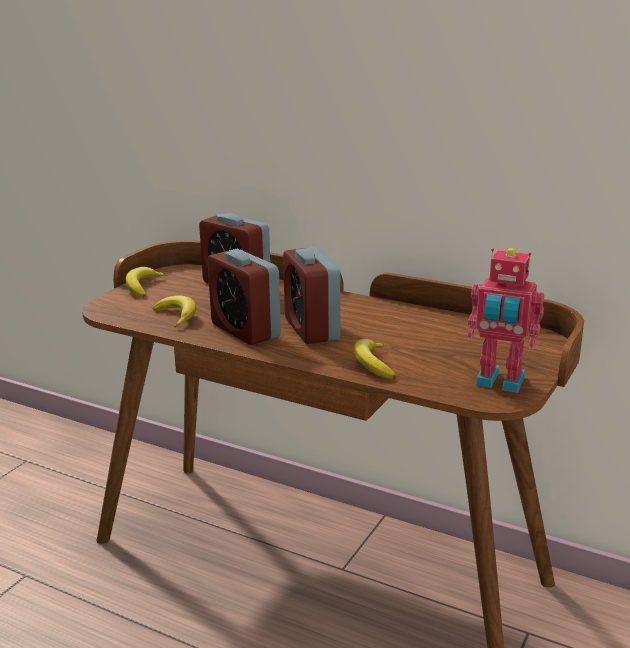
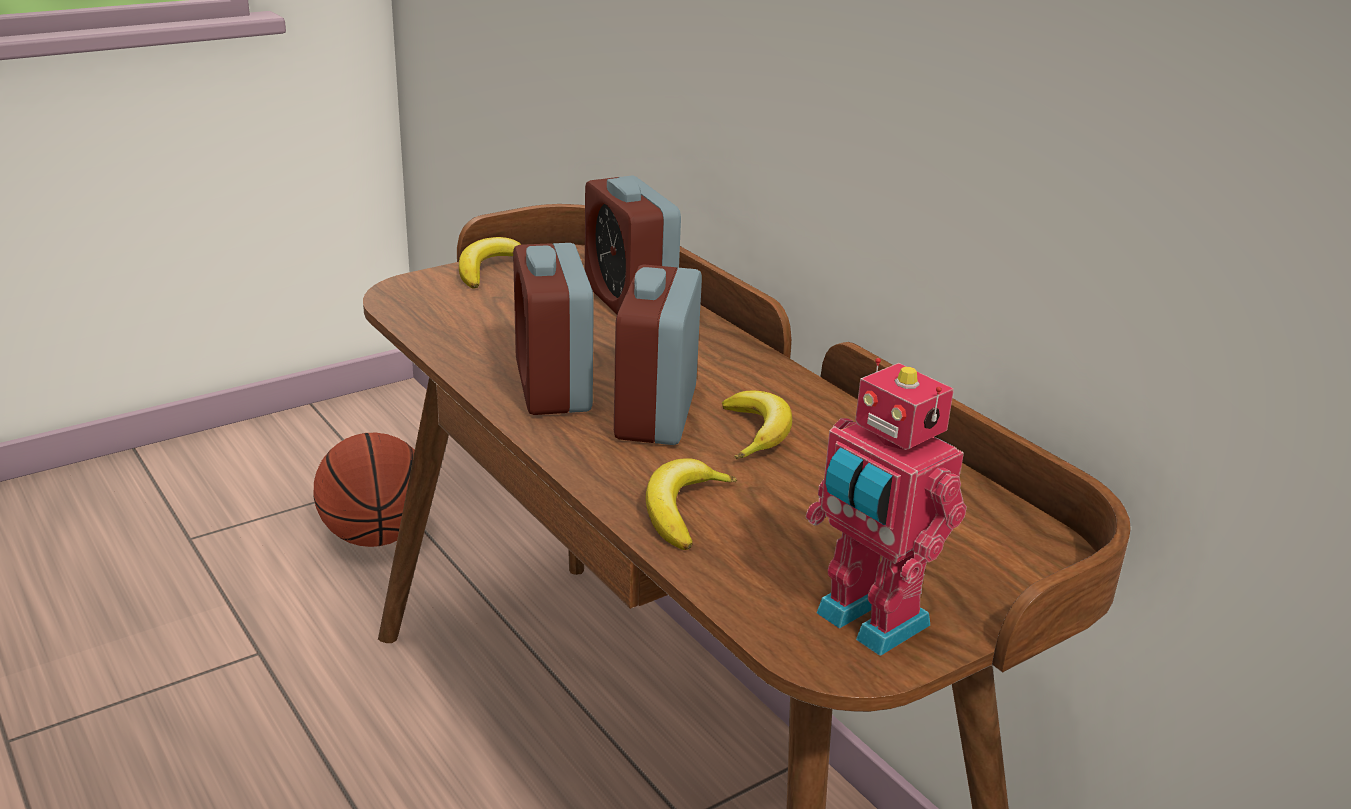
camera: 25 degrees right, 5 degrees up
(49, 490) = (376, 536): none -> basketball
(177, 316) = (483, 333): banana -> banana (756, 433)

